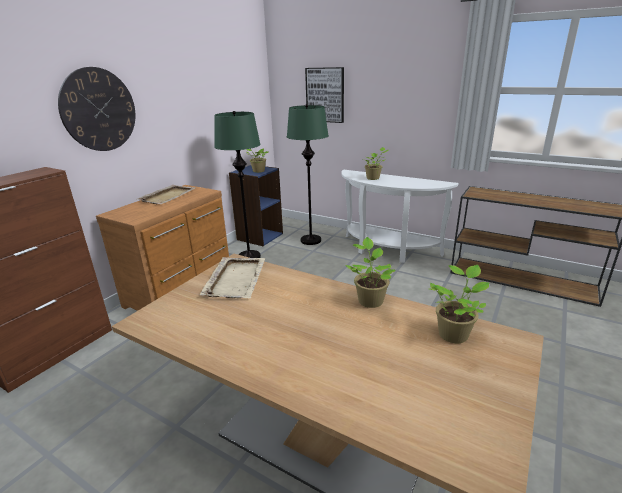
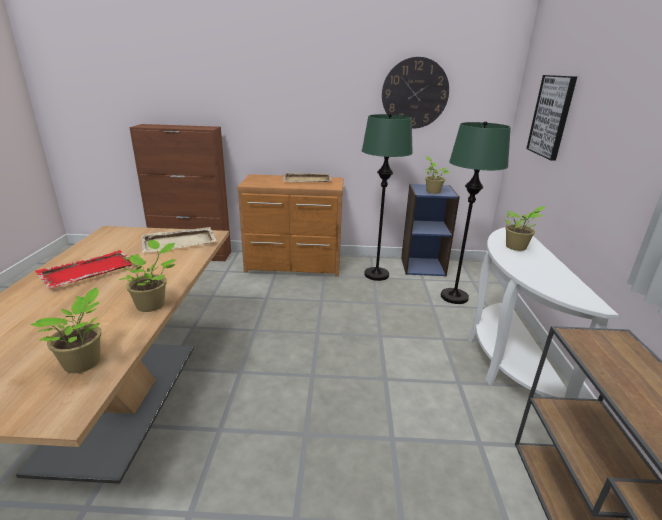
camera: 60 degrees right, 0 degrees up
(99, 110) = (275, 92): wall clock -> wall clock (415, 93)
(263, 335) = (88, 271): none -> red tray

